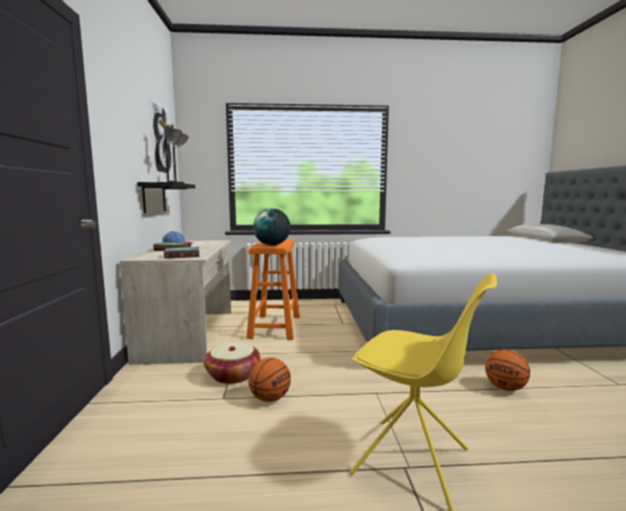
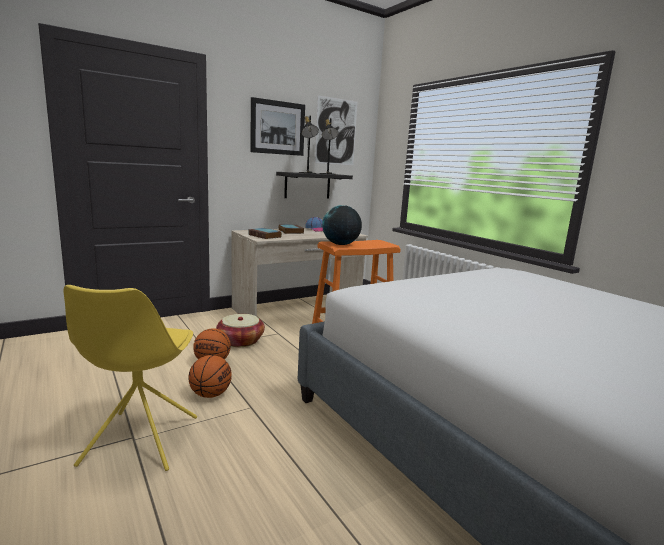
camera: 60 degrees right, 5 degrees up
(133, 129) = (277, 127): none -> picture
(505, 388) = (327, 502): basketball -> basketball (210, 394)

